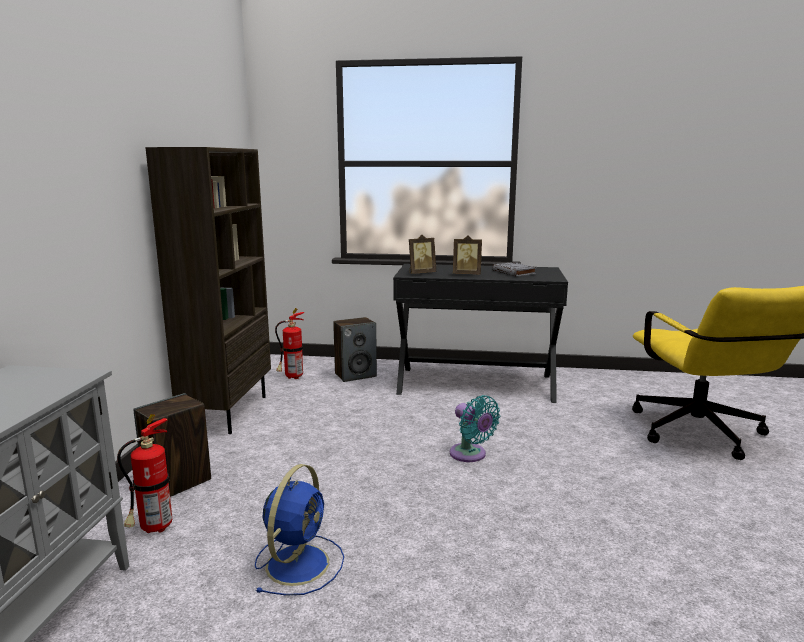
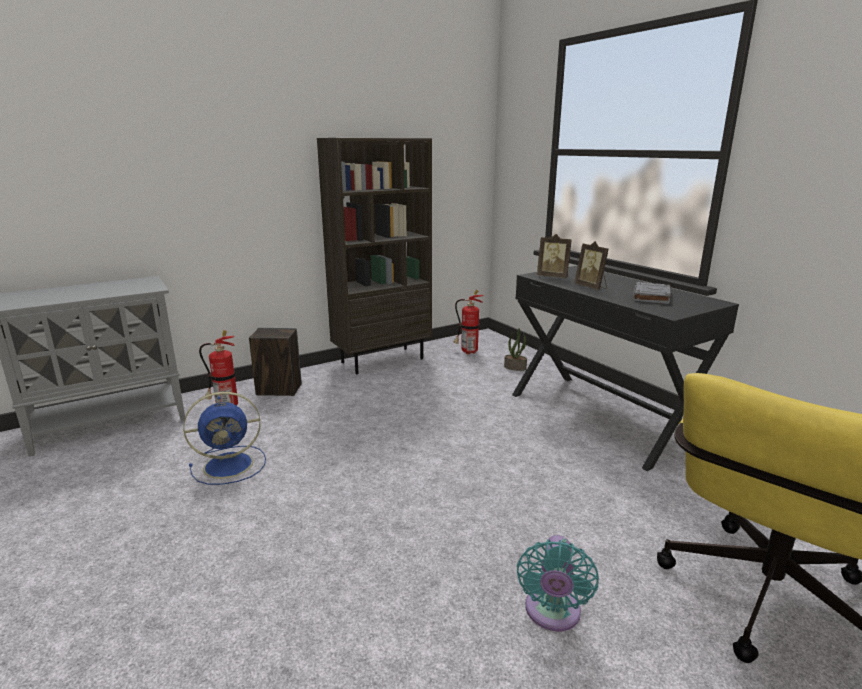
camera: 50 degrees right, 5 degrees up
(355, 375) = (515, 367): speaker -> potted plant
(470, 455) = (458, 467): turquoise fan -> turquoise fan (552, 614)

